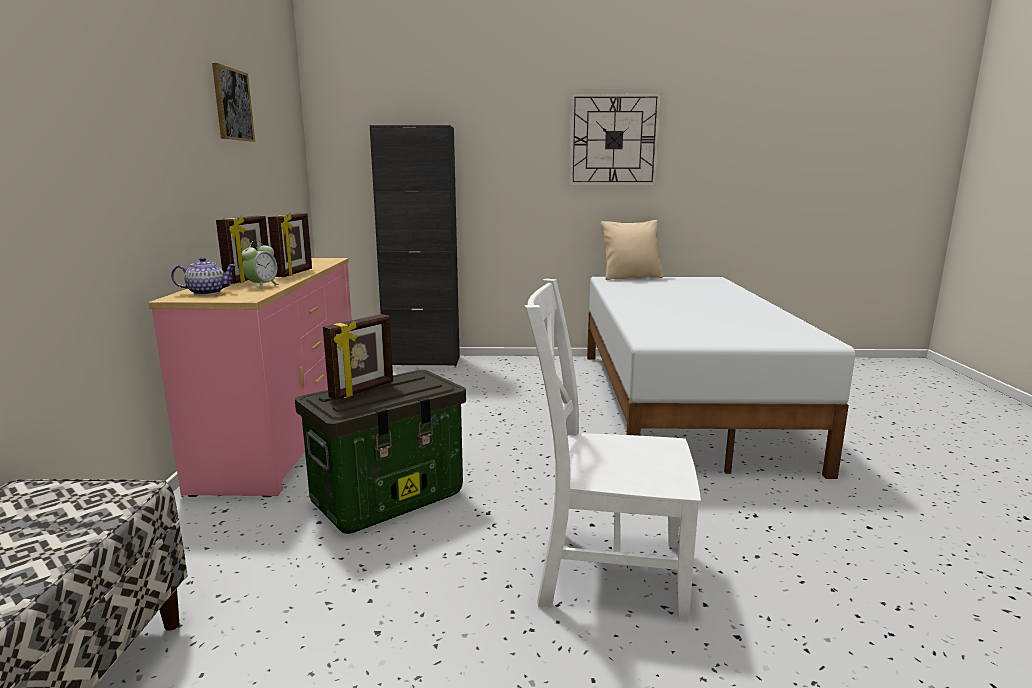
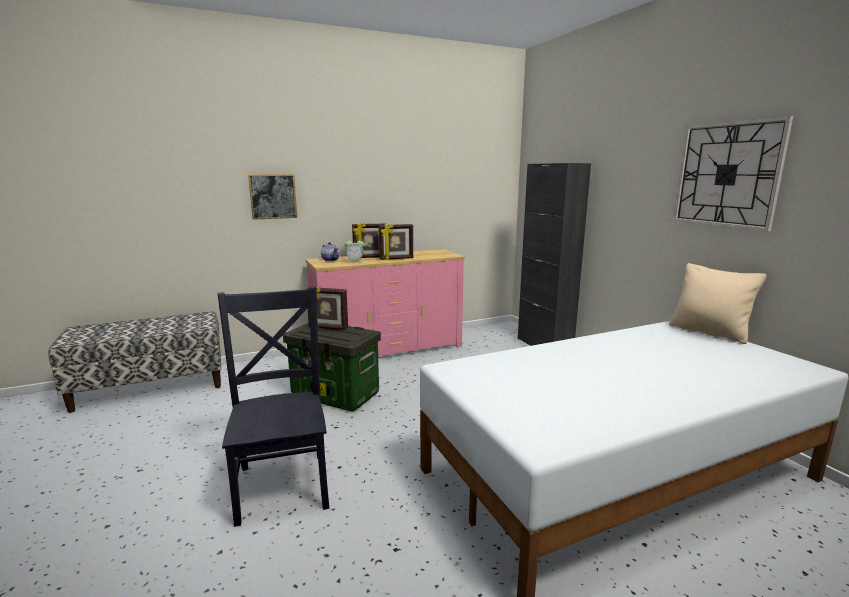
camera: 65 degrees right, 0 degrees up
(232, 104) = (417, 158): picture -> picture (273, 196)
(604, 571) = (284, 482): white chair -> black chair

